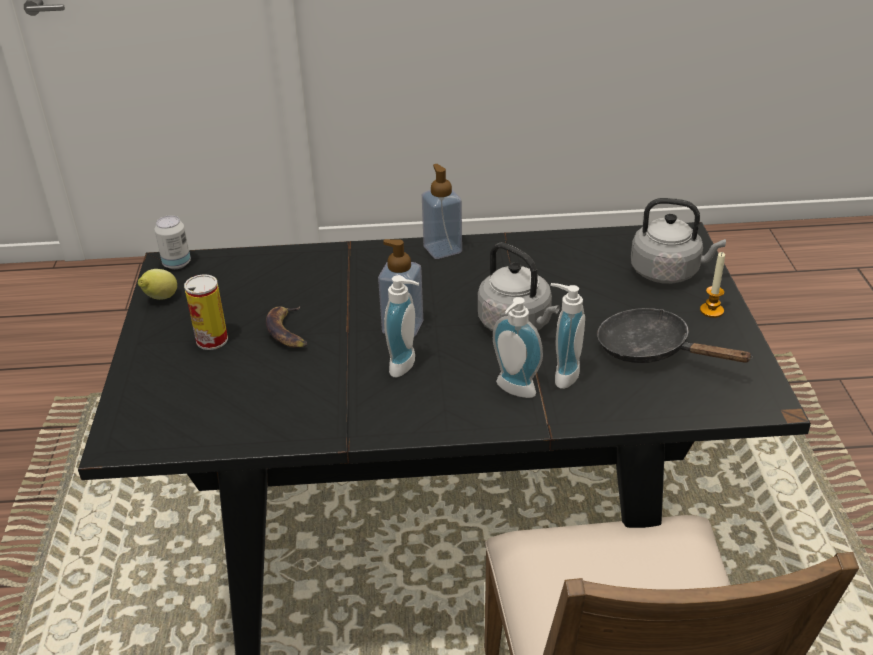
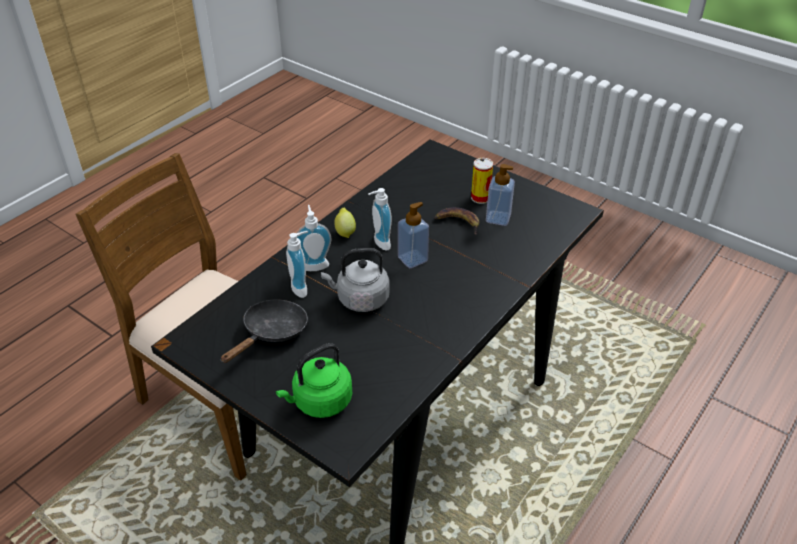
camera: 130 degrees right, 5 degrees up
(160, 299) = (541, 196): lemon -> lemon (345, 232)
(177, 263) = (575, 214): can -> none
(442, 249) = (472, 318): soap dispenser -> soap dispenser (498, 218)
(651, 350) = (272, 333): black frying pan -> black frying pan turned 45 degrees counterclockwise
(668, 272) = (320, 402): grey kettle -> green kettle
(711, 310) = (263, 387): candle -> none

